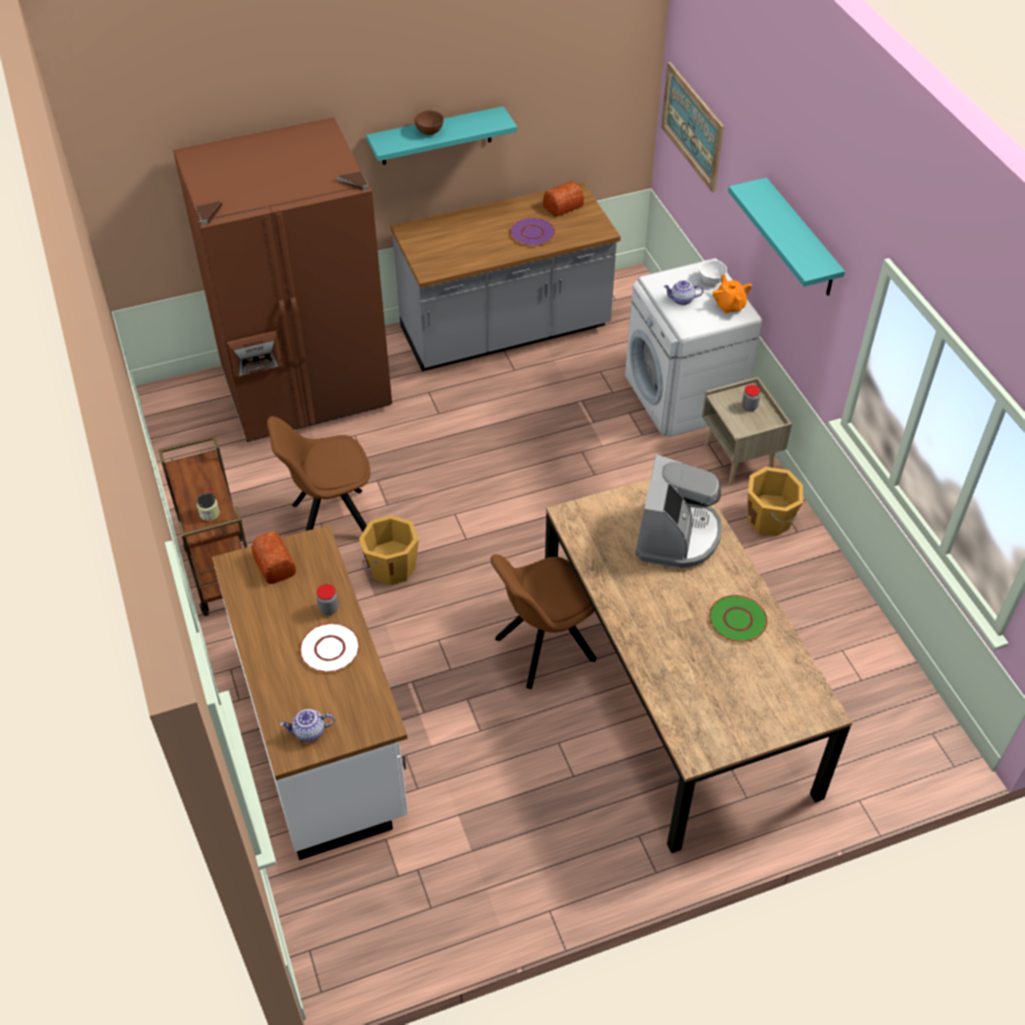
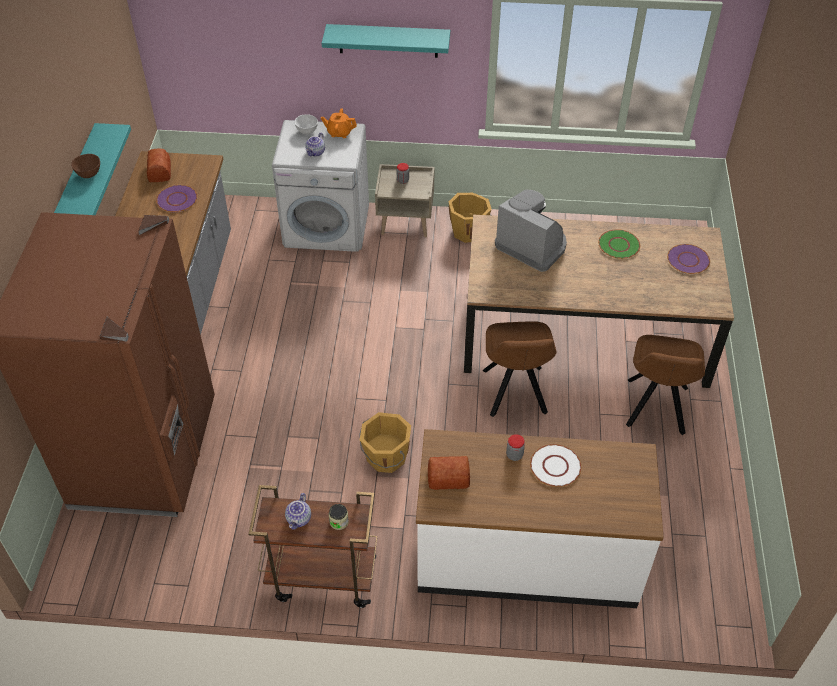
camera: 65 degrees left, 0 degrees up
(309, 732) = (631, 503): teapot -> teapot (299, 519)
(331, 521) = (312, 482): brown chair -> brown chair (656, 407)
(692, 126) = (204, 46): picture -> none
(761, 700) = (687, 260): none -> purple plate

